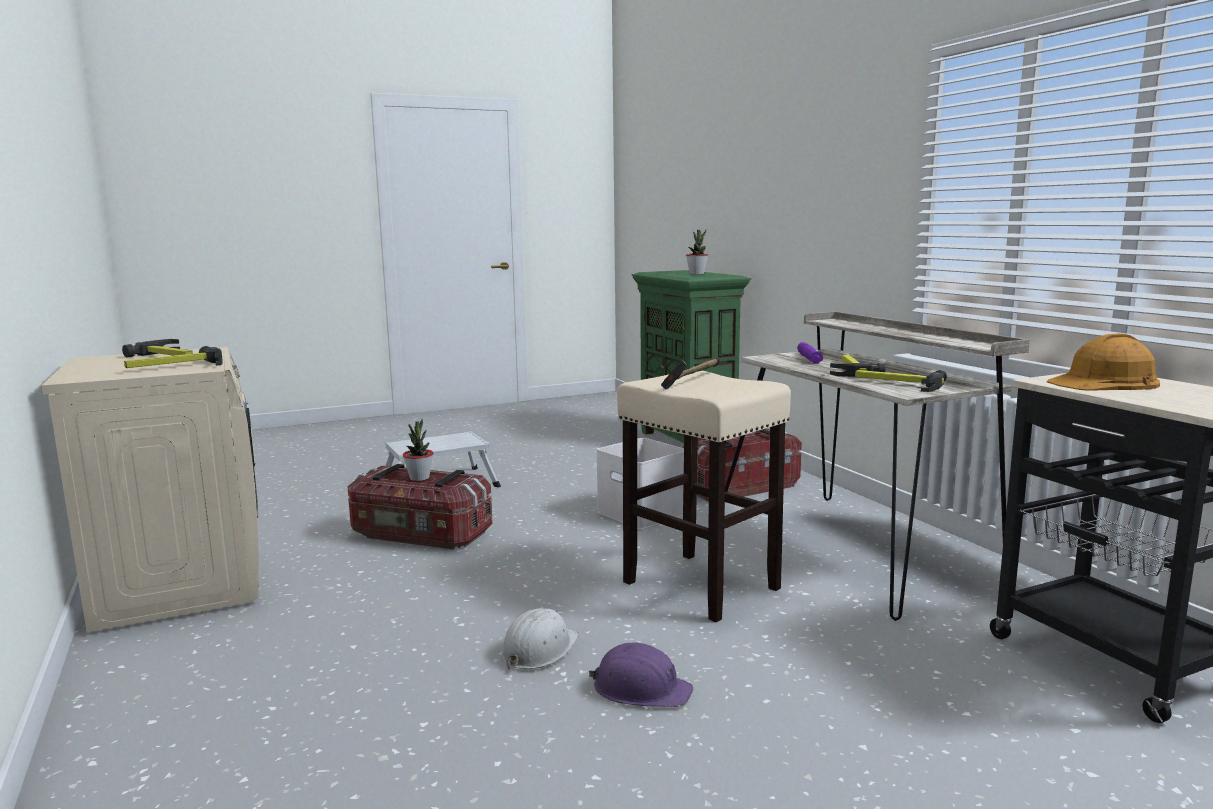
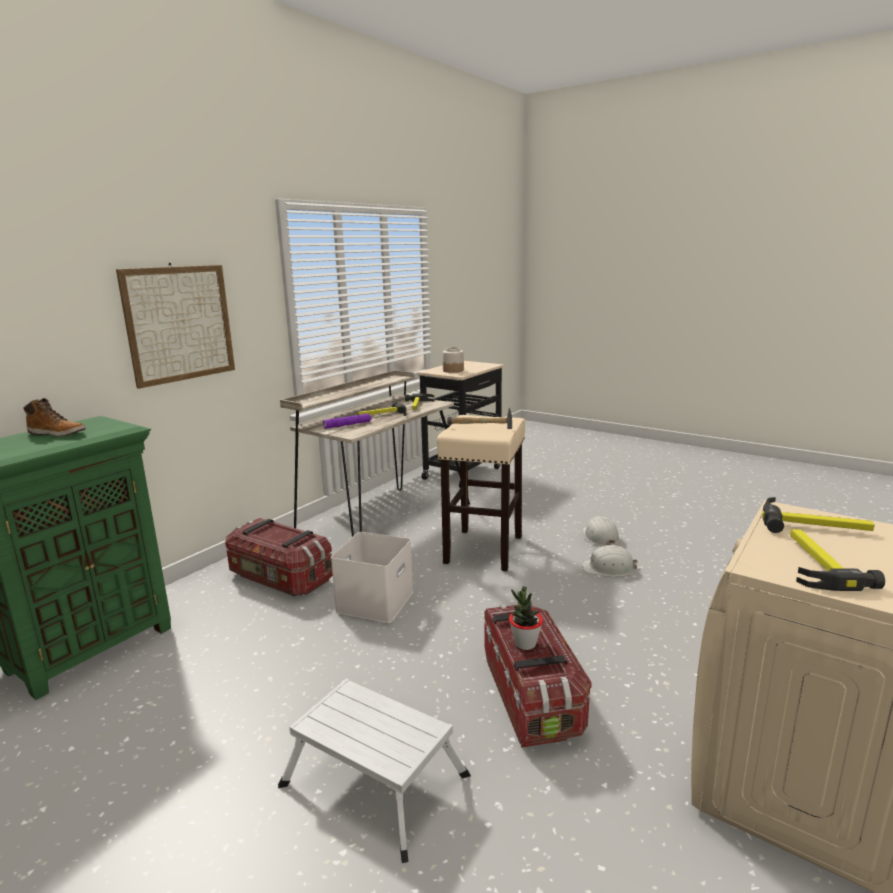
camera: 120 degrees left, 5 degrees up
(641, 689) = (600, 537): purple hard hat -> white hard hat
(696, 274) = (58, 433): potted plant -> boot
(813, 205) = (179, 322): none -> picture
(1104, 382) = (453, 370): orange hard hat -> jar

